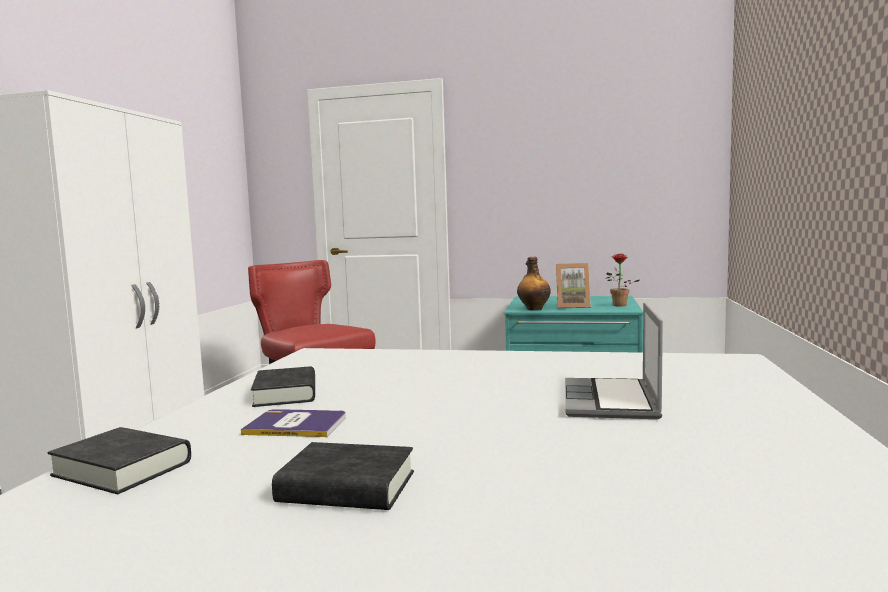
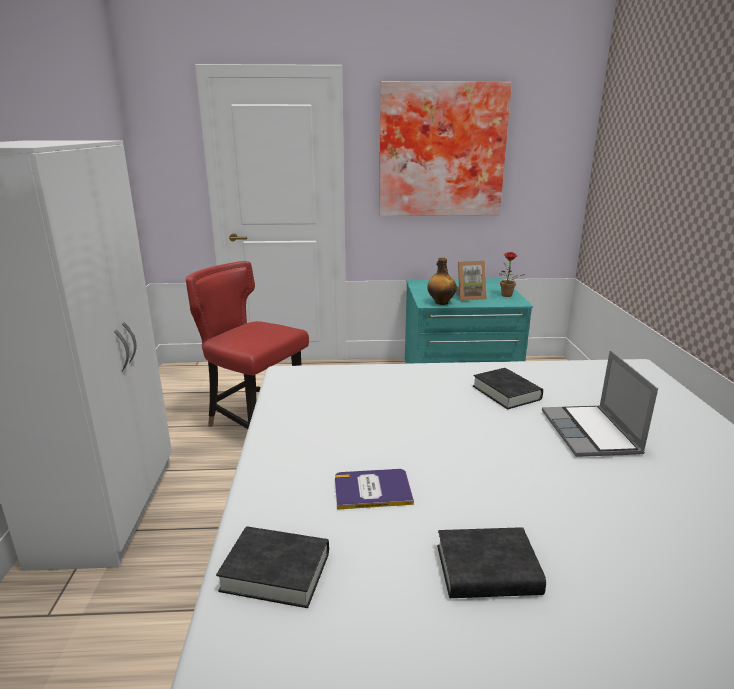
camera: 15 degrees left, 15 degrees up
(286, 394) = (321, 443): black book -> black book (506, 393)
(548, 155) = (441, 151): none -> picture

